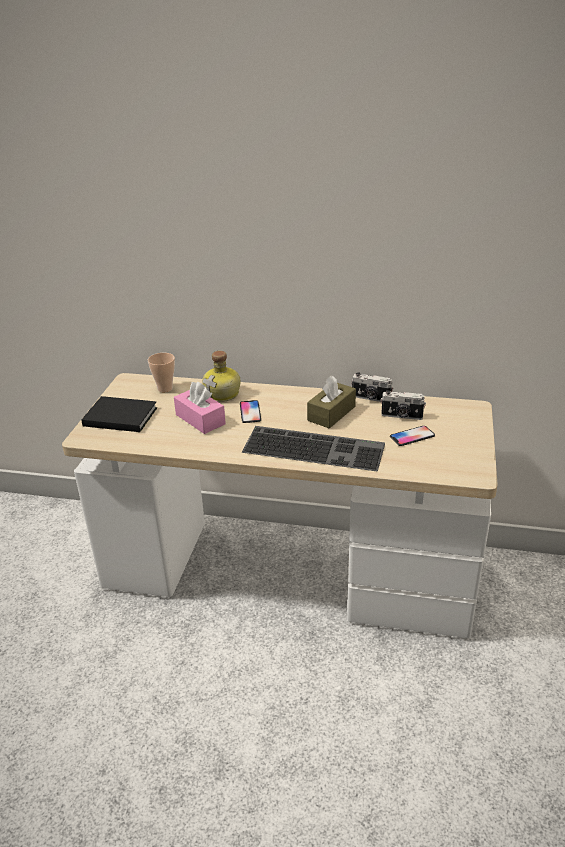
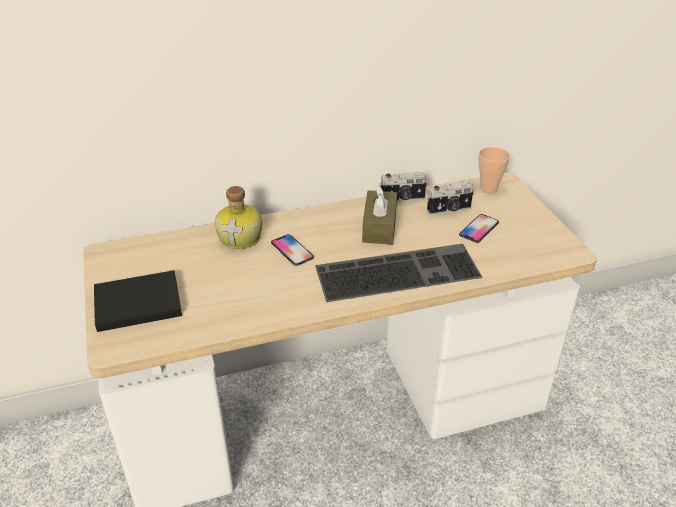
camera: 30 degrees left, 5 degrees up
(165, 388) = (163, 250): cup -> cup (489, 188)
(200, 419) = (242, 276): pink tissue box -> none

